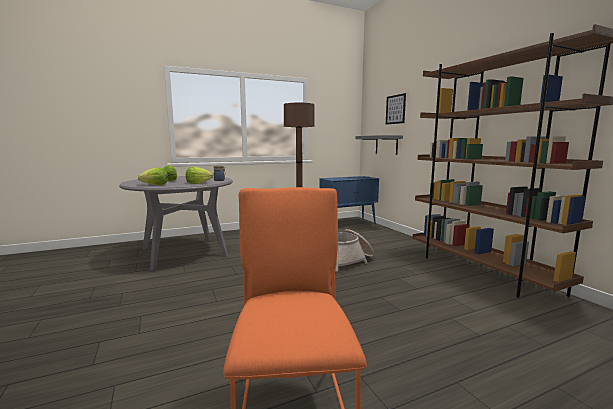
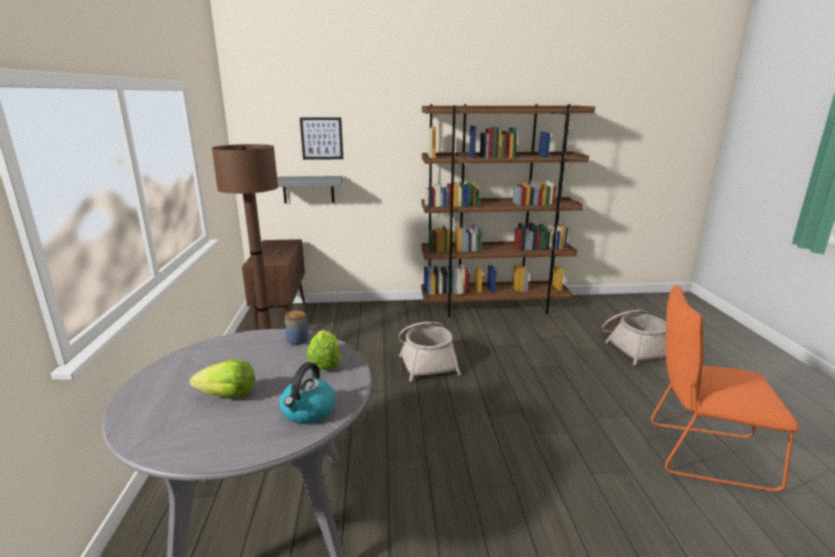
camera: 70 degrees left, 10 degrees up
(155, 185) = (308, 411): lettuce -> kettle
(348, 224) = (282, 321): blue cabinet -> brown cabinet
(526, 361) = (634, 347): none -> basket

